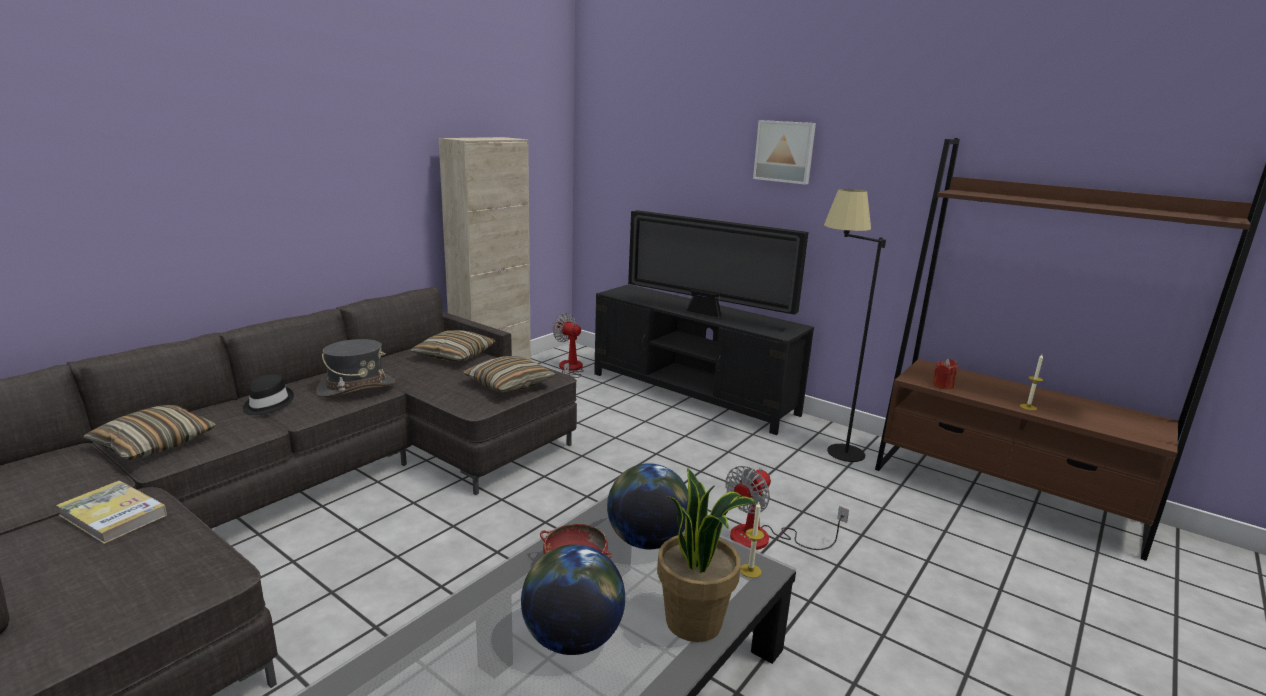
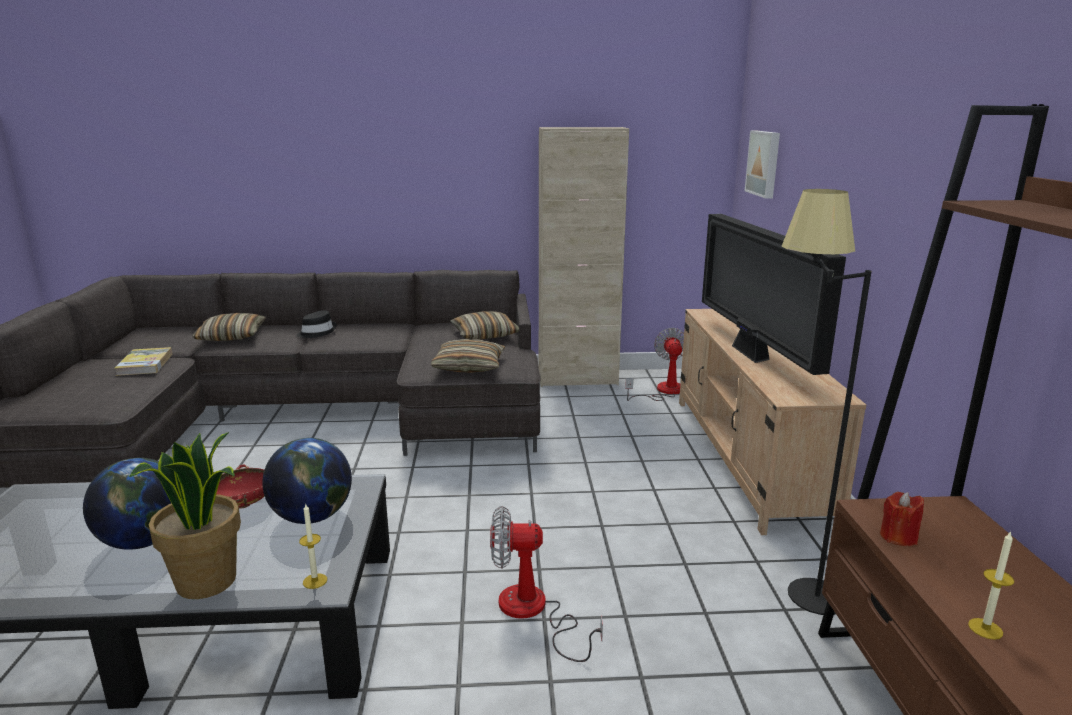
camera: 50 degrees right, 0 degrees up
(356, 388) = (377, 337): grey hat -> none
(692, 394) = (747, 456): black tv stand -> beige tv stand
(784, 151) = (874, 139): picture -> picture (765, 163)

